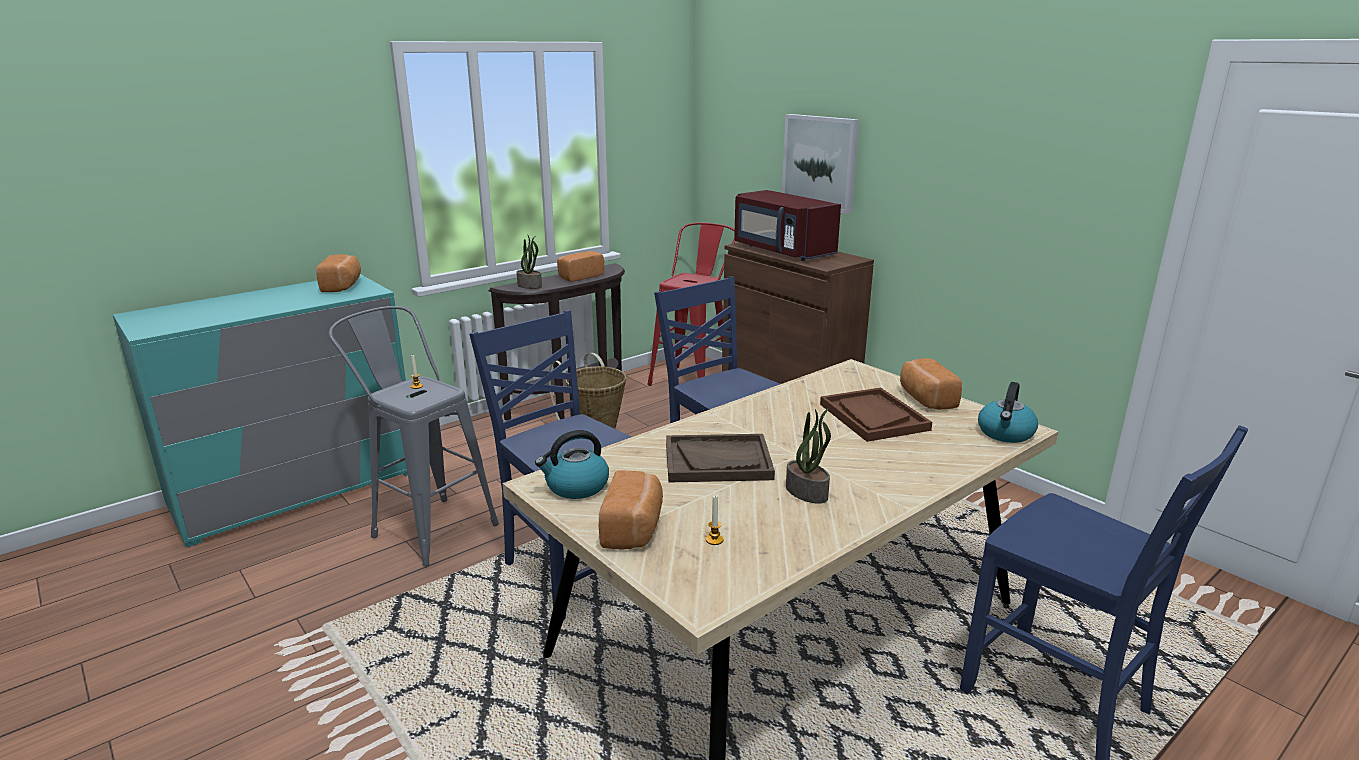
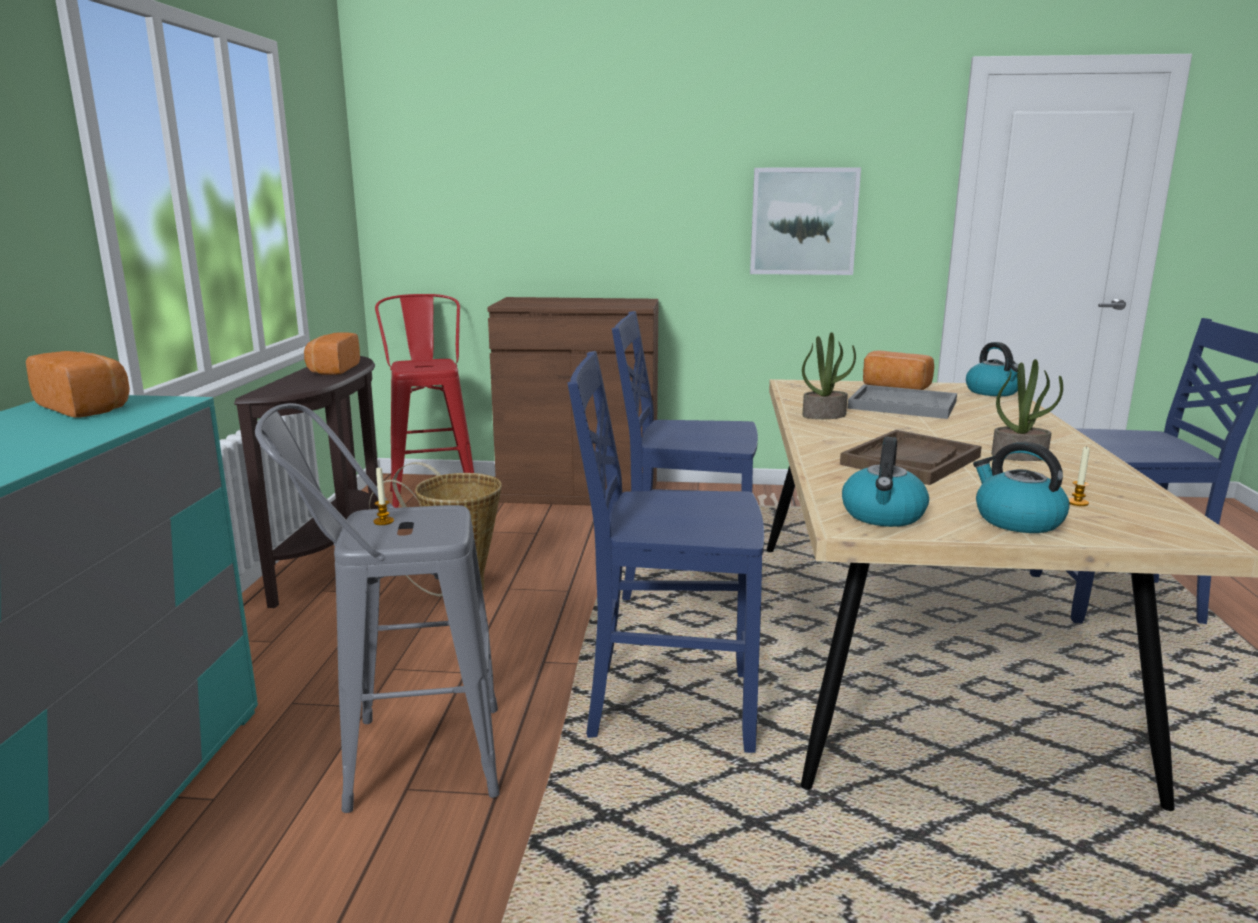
camera: 45 degrees left, 5 degrees down
(530, 286) = (293, 387): potted plant -> potted plant (824, 415)
(634, 528) = (1016, 520): bread -> kettle
(781, 251) = (561, 303): red microwave -> none
(820, 162) = (570, 201): picture -> picture (803, 221)
(873, 417) = (902, 405): brown tray -> grey tray

